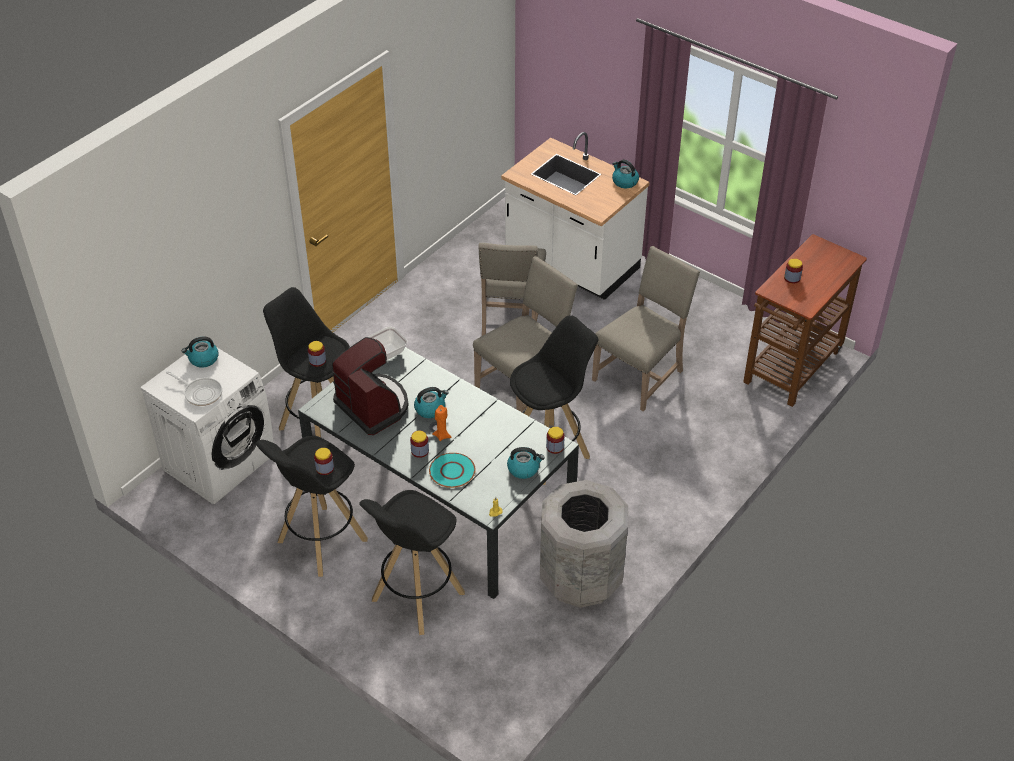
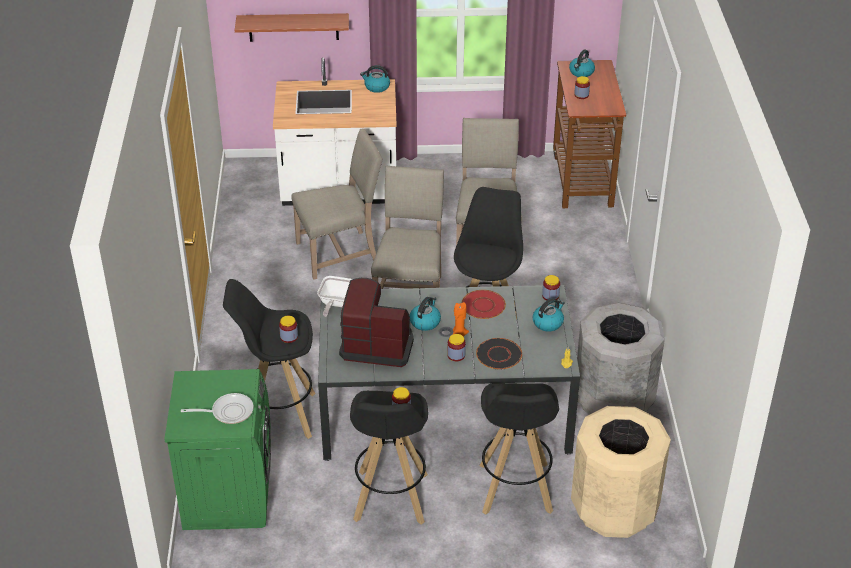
camera: 40 degrees left, 5 degrees down
(203, 359) = (194, 386): kettle -> kettle (581, 72)
(220, 463) = (228, 494): white washing machine -> green washing machine
(452, 471) = (498, 355): turquoise plate -> black plate
(472, 667) = (614, 509): none -> beige trash can
(491, 423) = (483, 305): none -> red plate
(510, 318) = (340, 252): beige chair -> beige chair turned 75 degrees counterclockwise
(581, 93) = (293, 27): none -> shelf

